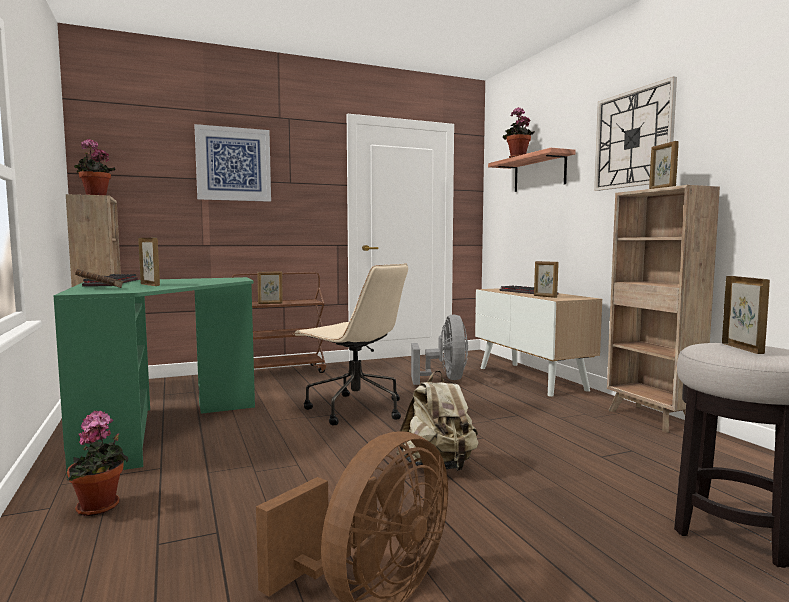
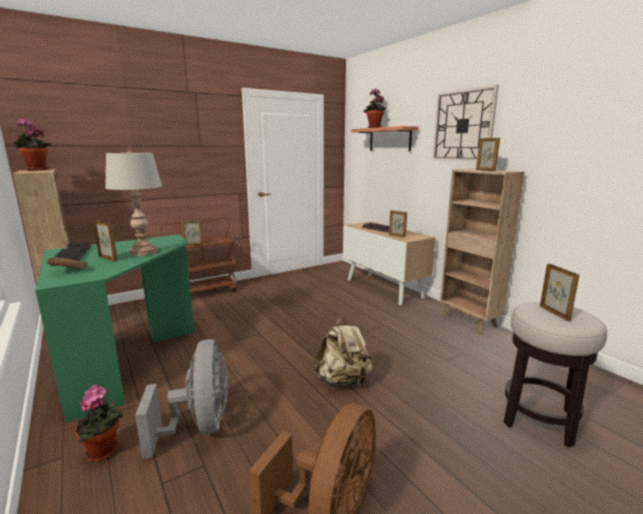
camera: 10 degrees left, 10 degrees up
(193, 283) = (143, 252): none -> grey table lamp
(233, 164) = (152, 132): picture -> none
(354, 409) = (269, 328): beige office chair -> none
(445, 379) = (326, 293): grey fan -> grey fan (200, 426)

